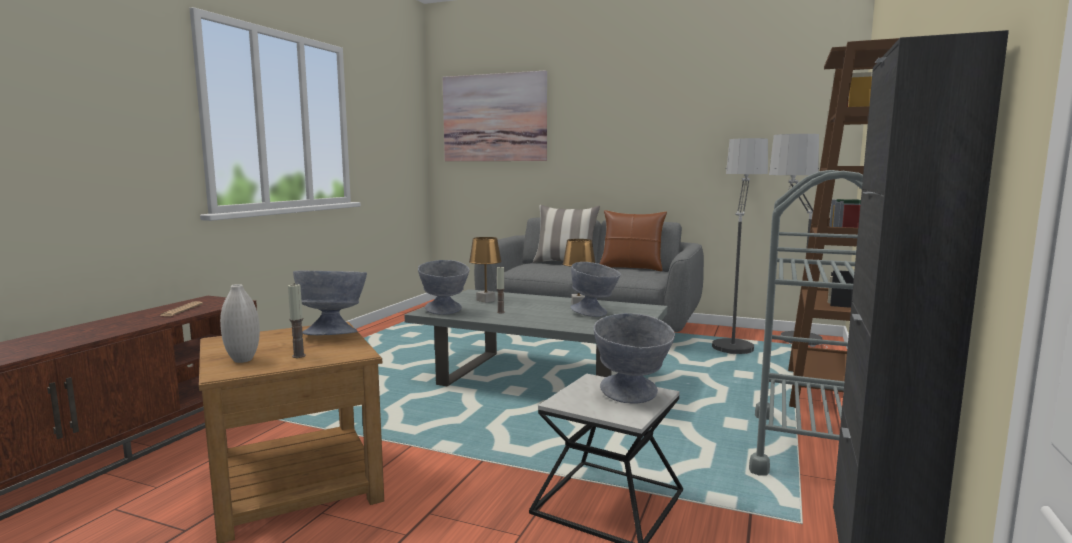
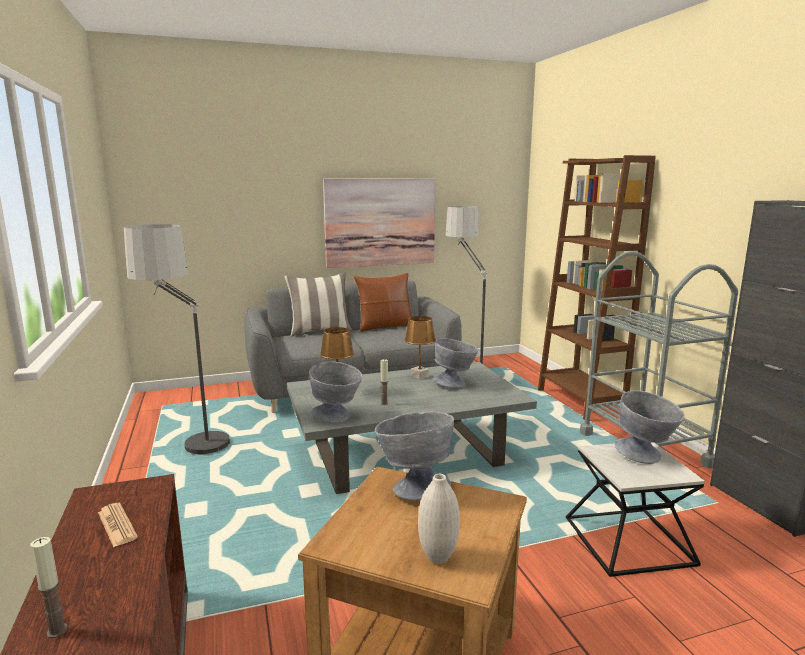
camera: 40 degrees left, 5 degrees up
(298, 356) = (468, 527): candle -> candle (57, 631)
(494, 118) = (203, 180): picture -> picture (380, 222)
(793, 349) = (511, 370): floor lamp -> floor lamp (197, 463)

